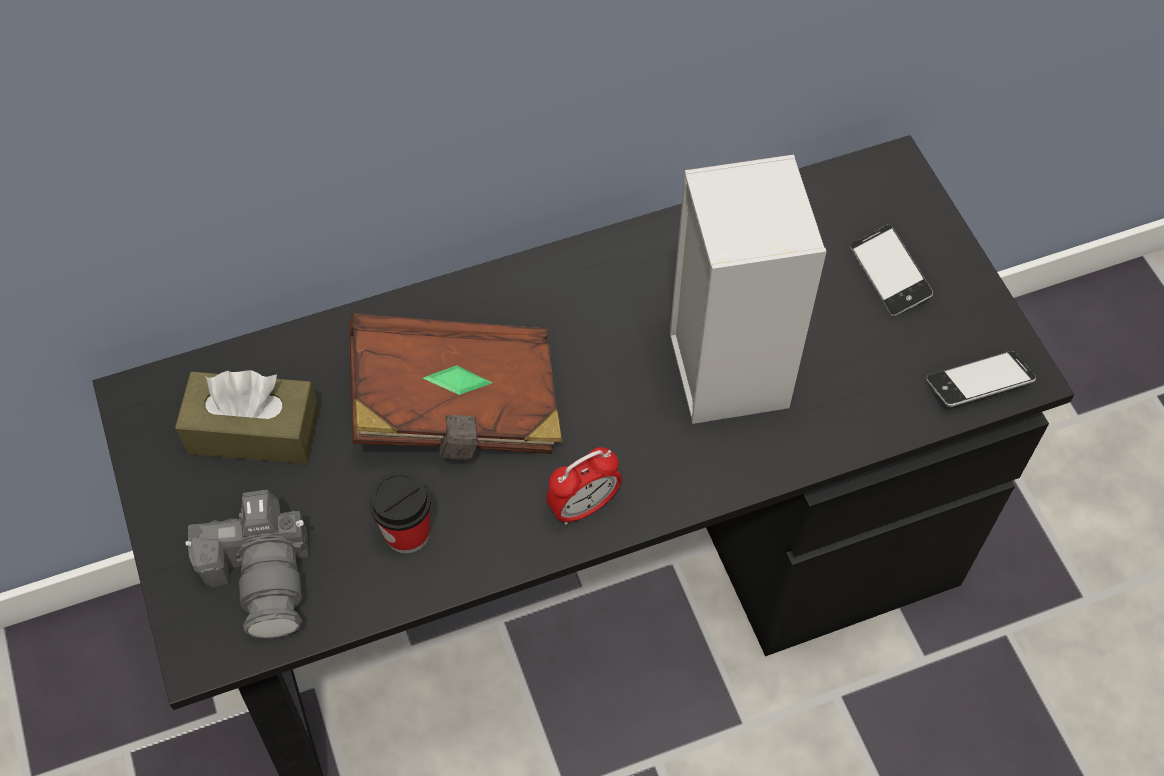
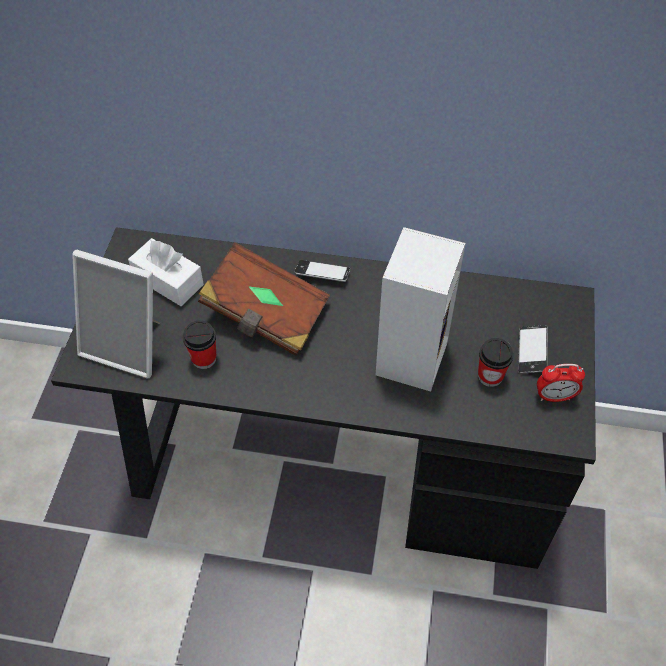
camera: 30 degrees right, 5 degrees down
(254, 431) = (168, 281): brown tissue box -> white tissue box
(263, 575) = (128, 345): camera -> picture frame
(583, 506) = (294, 387): alarm clock -> alarm clock (554, 396)
(856, 341) = (490, 376): none -> cup
(978, 384) = (543, 428): phone -> phone (322, 274)

